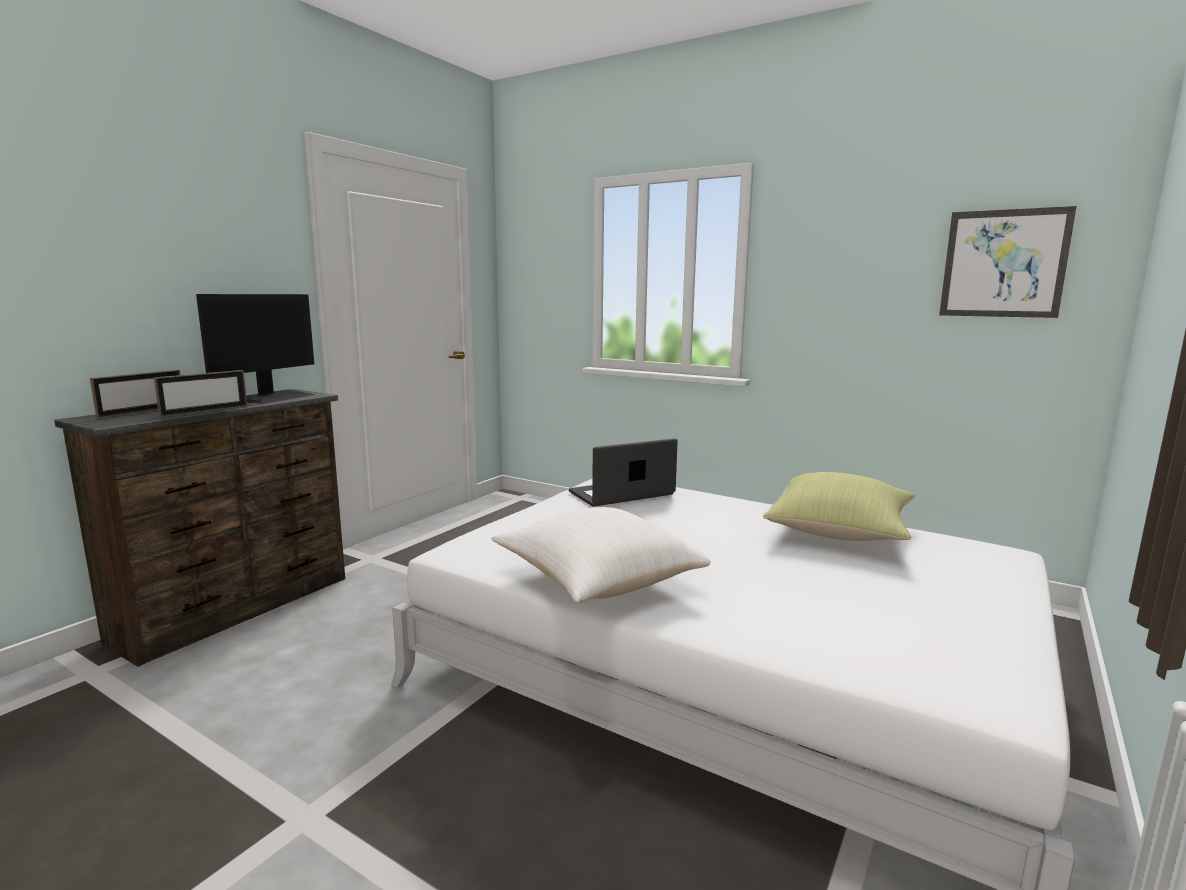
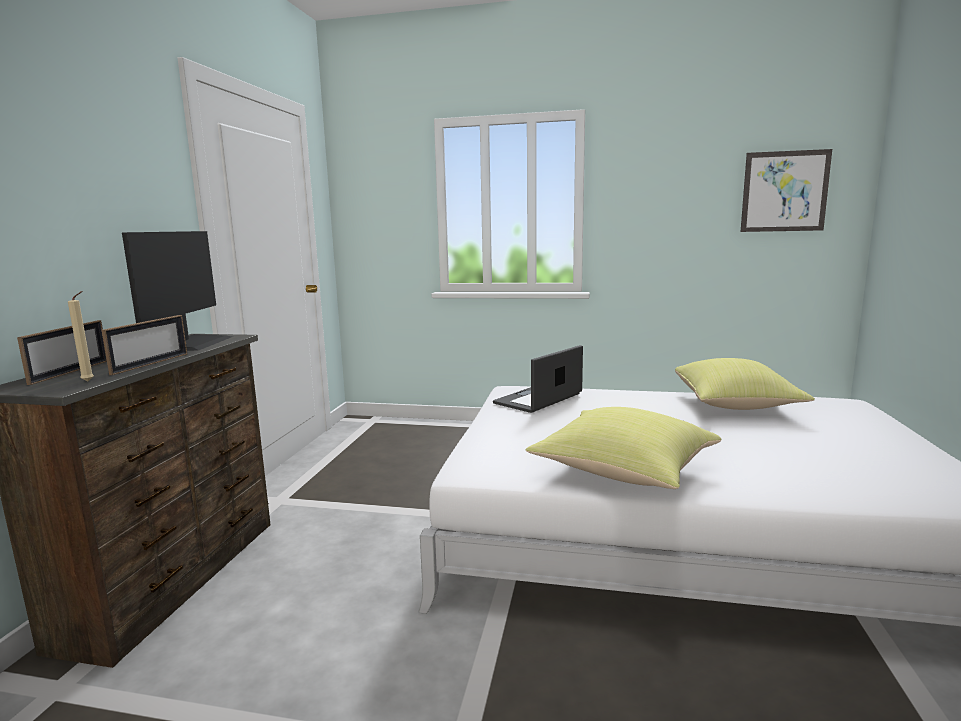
camera: 20 degrees left, 0 degrees up
(136, 420) = (90, 381): none -> beige candle
(594, 582) = (621, 473): white pillow -> yellow pillow

